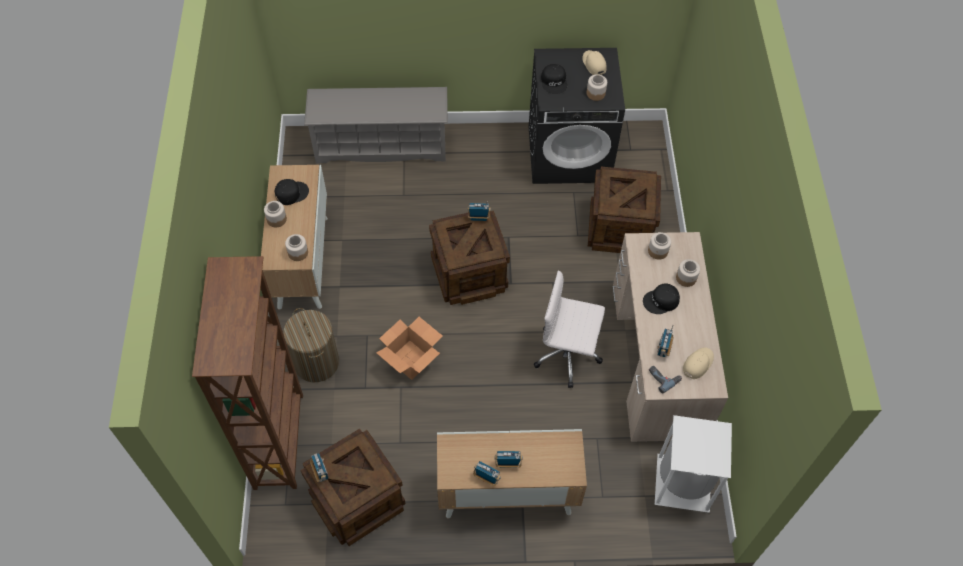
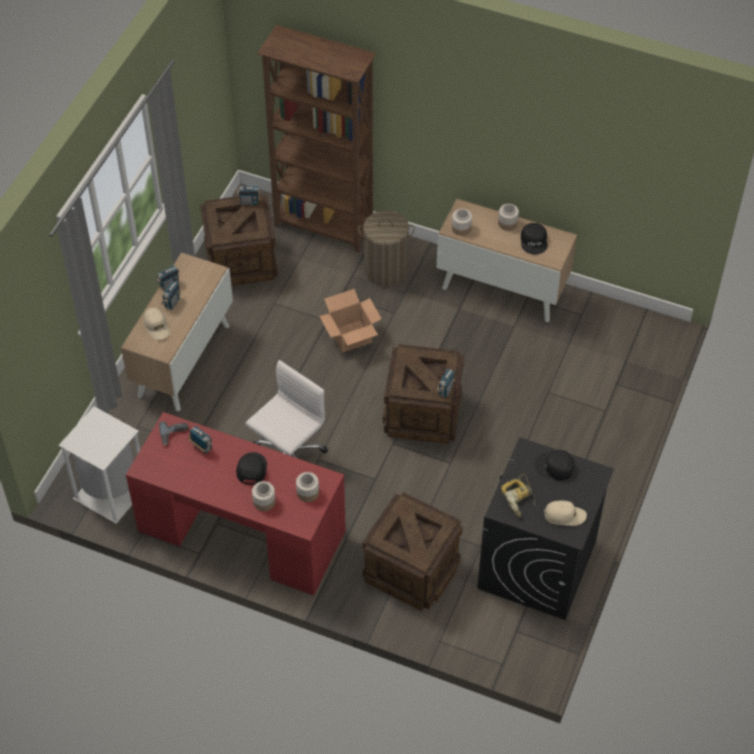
camera: 115 degrees right, 5 degrees down
(381, 146) = (625, 394): grey shoe rack -> none
(595, 93) = (520, 498): jar -> power drill
(657, 359) = (241, 530): beige desk -> red desk
(697, 364) = (171, 467): beige cap -> beige cap (157, 326)

